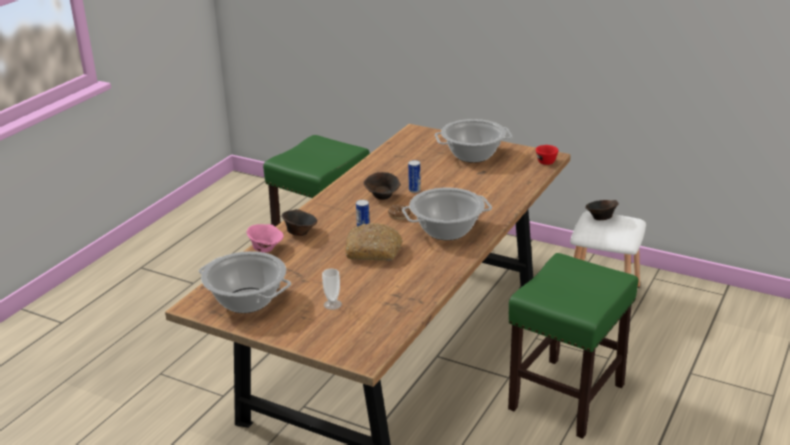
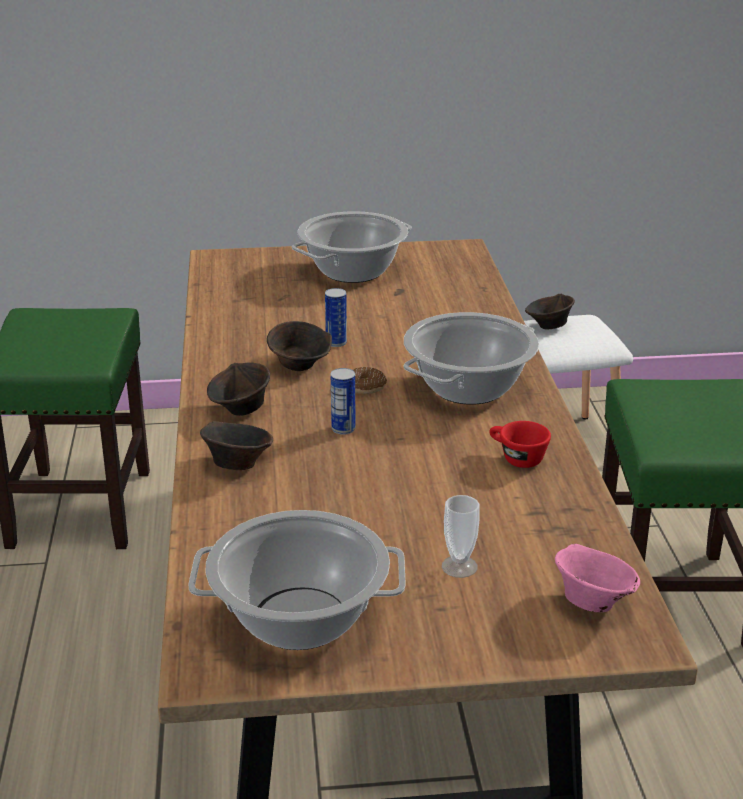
camera: 35 degrees left, 0 degrees up
(266, 249) = (211, 512): pink bowl -> pink bowl (592, 601)
(331, 209) = (241, 410): none -> brown bowl
(374, 251) = (403, 453): bread -> none
(544, 161) = (463, 255): red cup -> red cup (516, 458)

